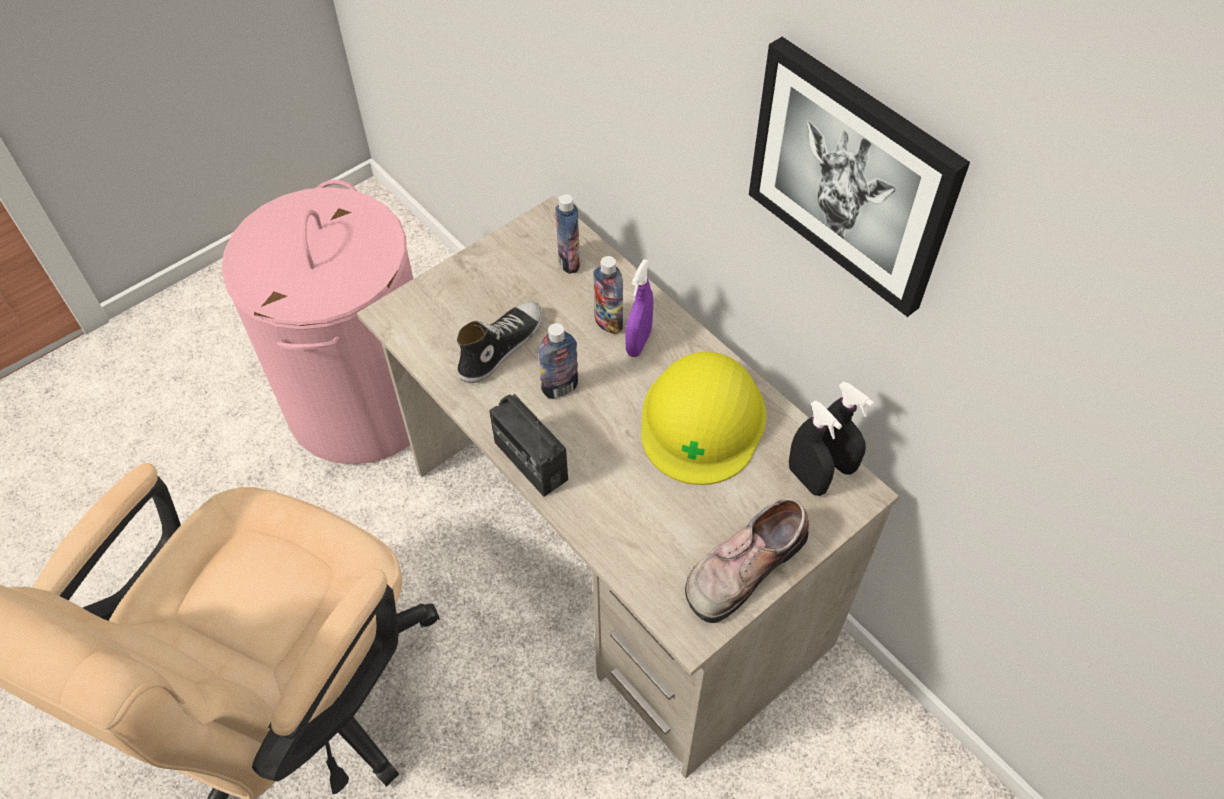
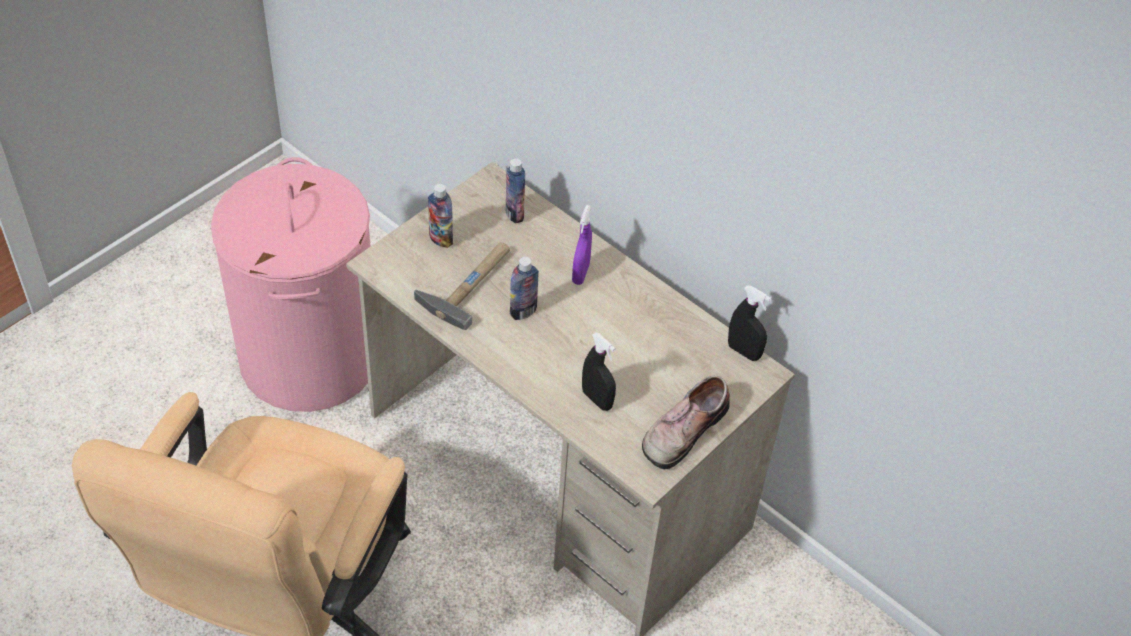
camera: 10 degrees left, 5 degrees down
(500, 346) = (470, 283): shoe -> hammer
(530, 461) = (508, 367): radio -> none
(608, 322) = (554, 259): bottle -> bottle (441, 239)
(702, 419) = (639, 328): yellow hard hat -> none
(806, 479) = (724, 367): black spray bottle -> black spray bottle (597, 399)
(852, 176) = (744, 134): picture -> none

